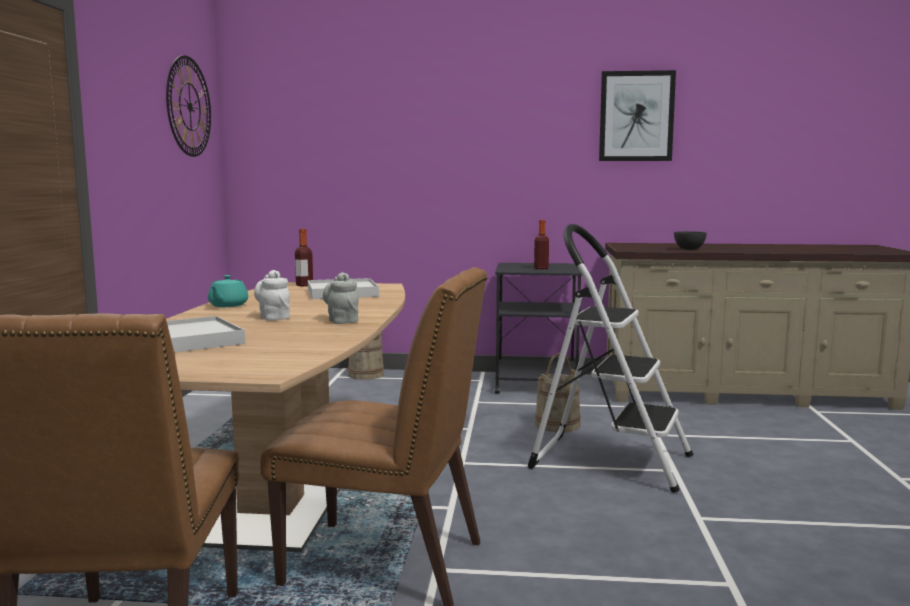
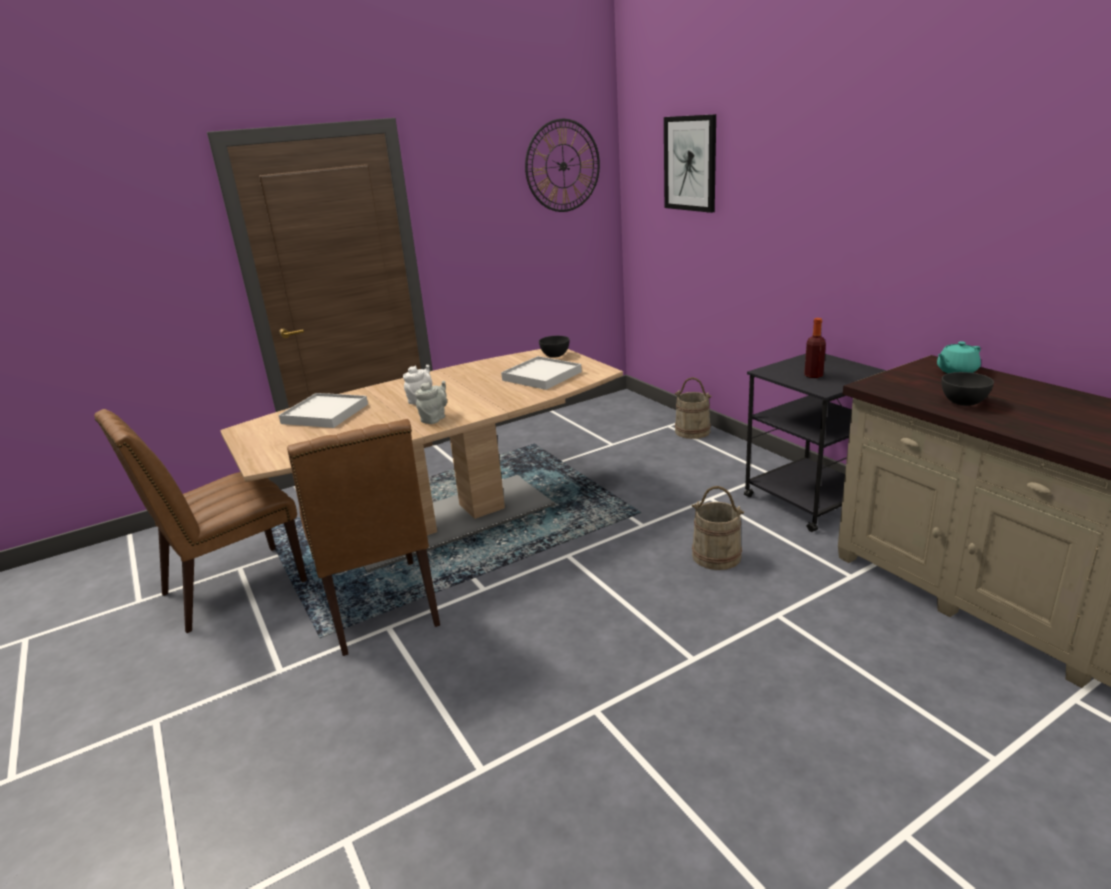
camera: 55 degrees right, 15 degrees up
(227, 305) = (444, 374): turquoise teapot -> turquoise teapot (956, 371)
(304, 285) = (555, 355): bottle -> grey bowl
(607, 461) = (664, 615): step ladder -> none
(636, 116) = (1004, 178): picture -> picture (690, 163)

